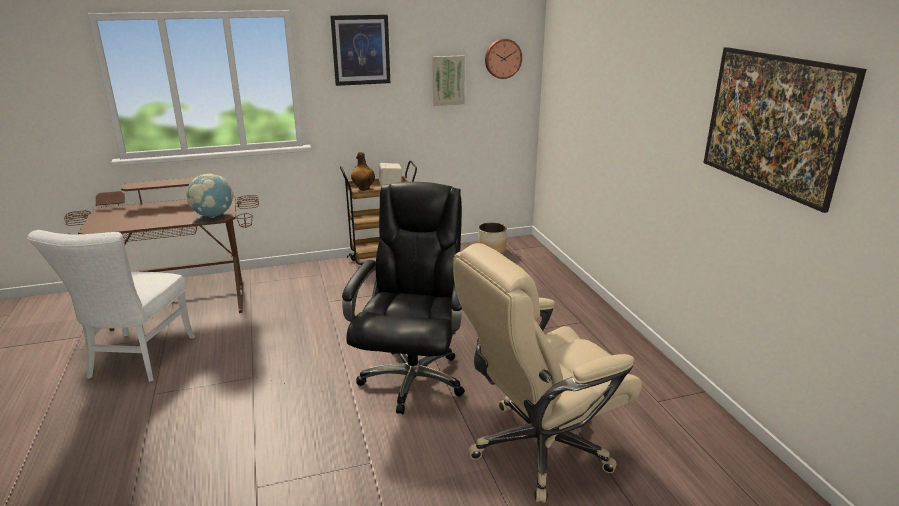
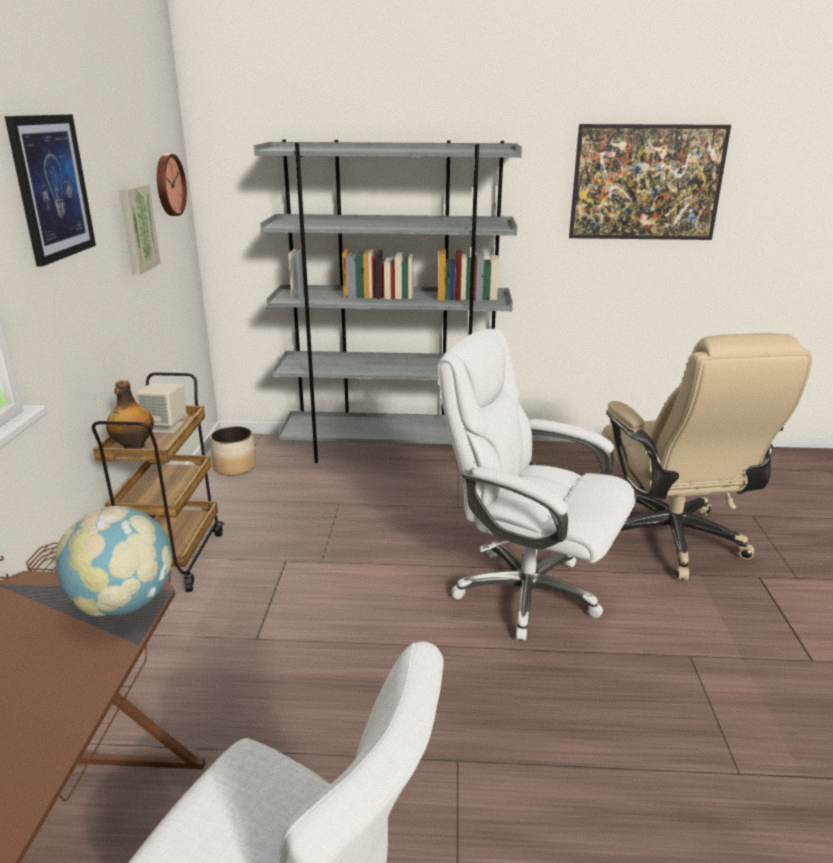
camera: 70 degrees left, 0 degrees up
(412, 381) = (530, 593): black office chair -> white office chair
(568, 293) = (393, 451): none -> grey bookcase

